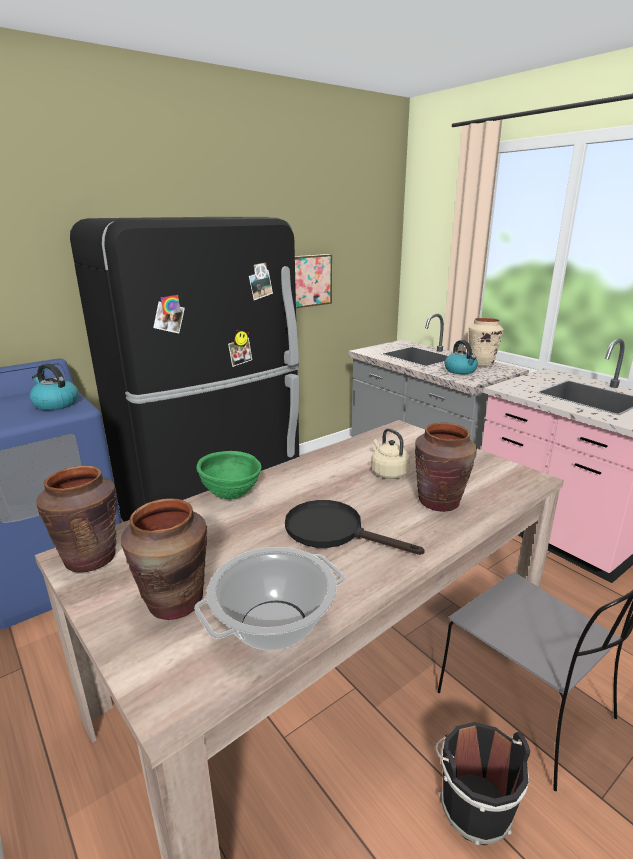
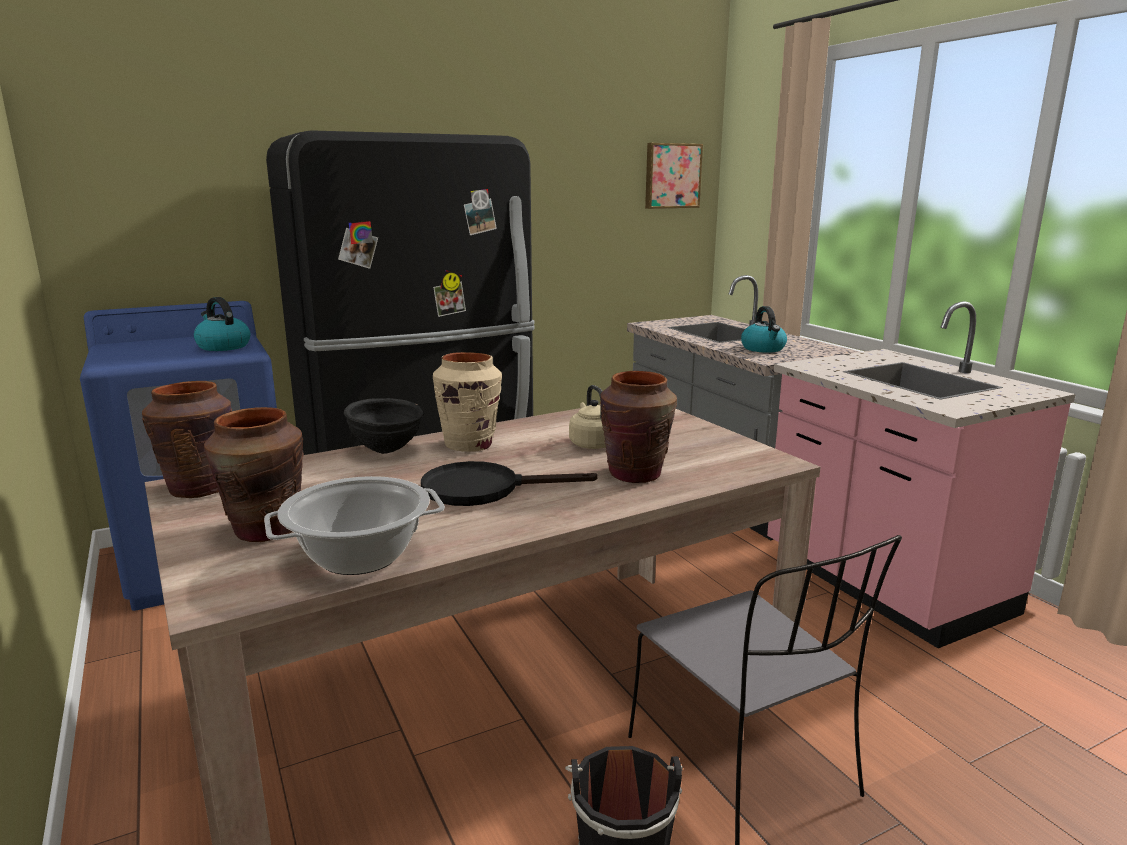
camera: 10 degrees right, 5 degrees down
(231, 496) = (387, 451): green bowl -> black bowl
(309, 280) = (578, 228): picture -> picture (671, 176)
(334, 531) = (484, 489): black frying pan -> black frying pan turned 45 degrees counterclockwise
(481, 363) = (800, 343): beige vase -> beige vase (469, 445)

